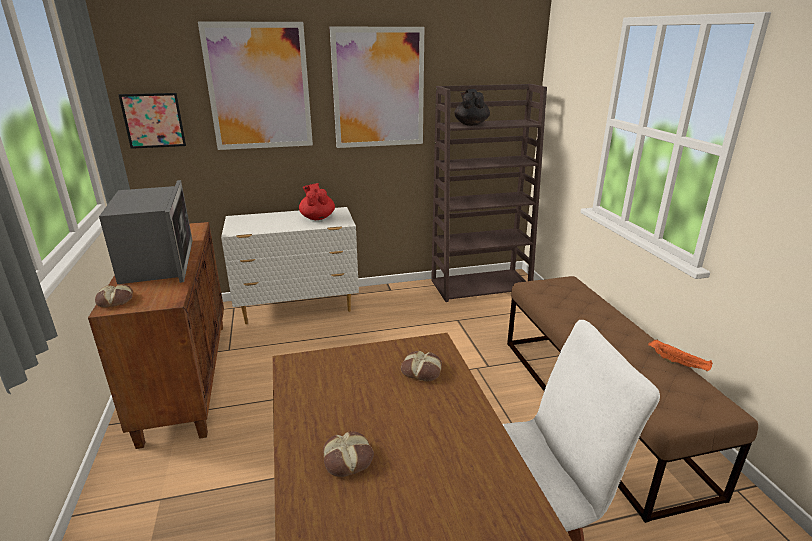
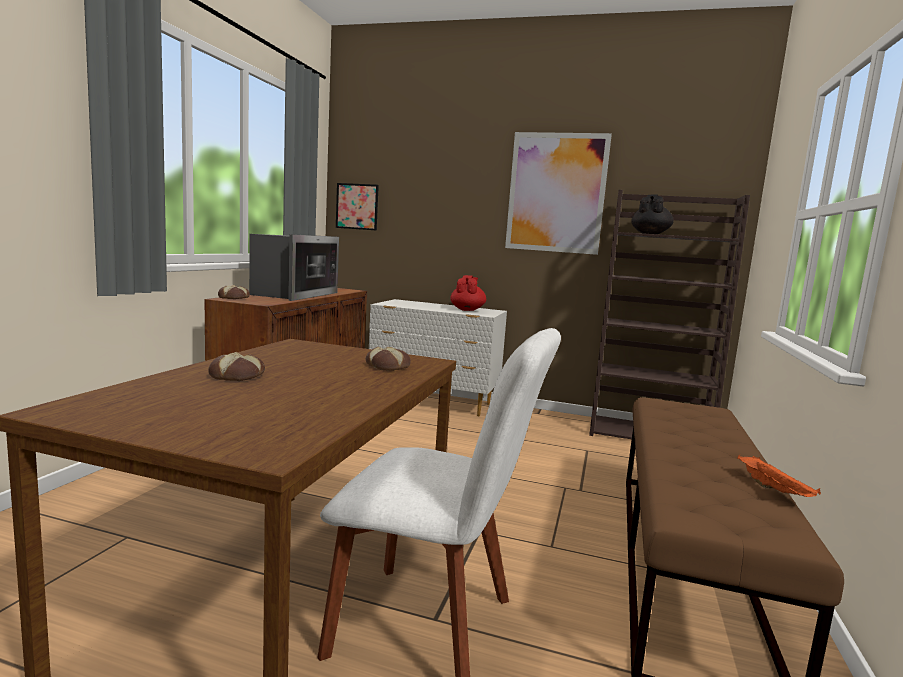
camera: 30 degrees right, 15 degrees down
(259, 87) = (444, 184): picture -> none

